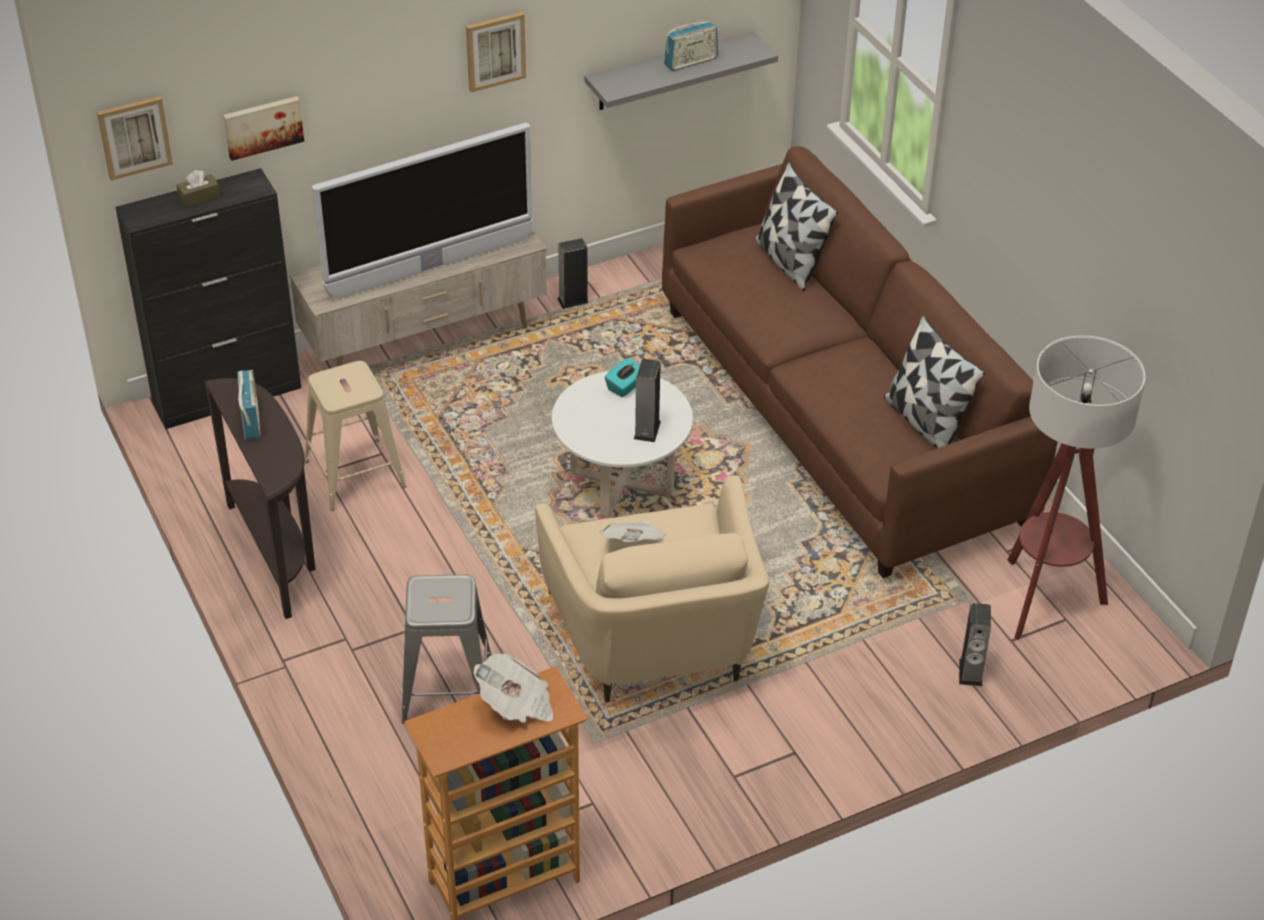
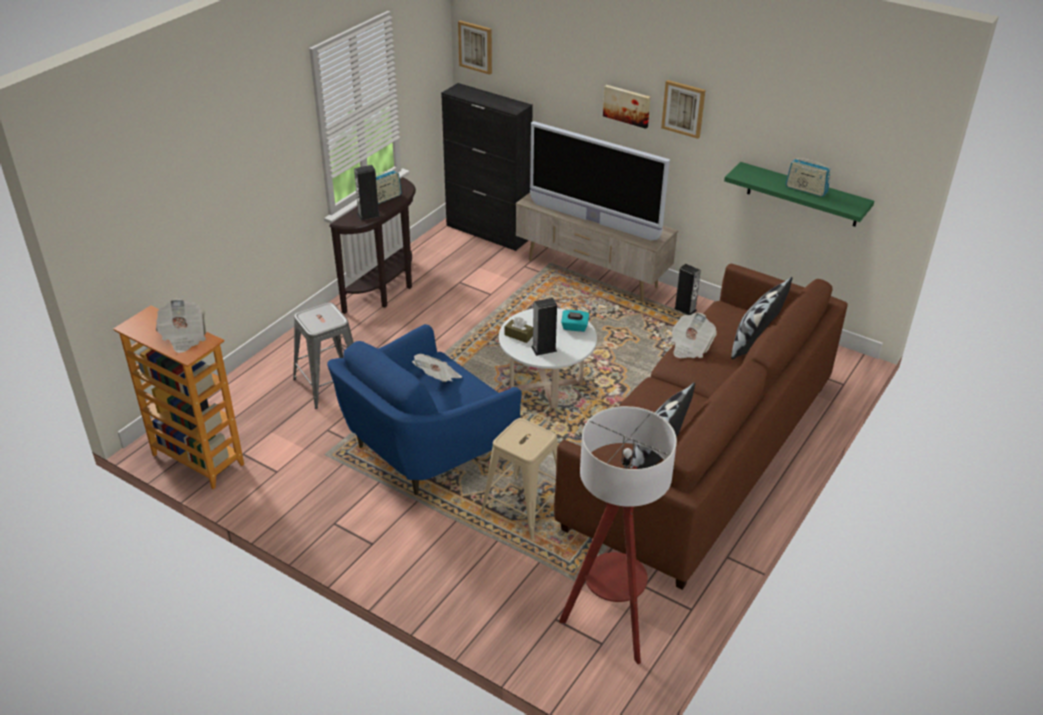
camera: 60 degrees right, 5 degrees down
(199, 197) = (489, 98): brown tissue box -> brown tissue box (518, 335)
(263, 126) = (541, 80): picture -> picture (627, 105)
(355, 474) = (467, 292): beige stool -> beige stool (524, 508)
(656, 640) = (425, 448): beige armchair -> blue armchair
(669, 71) = (803, 195): grey shelf -> green shelf
(760, 309) = (690, 346): none -> newspaper
(970, 672) = (507, 607): speaker -> speaker (368, 215)

